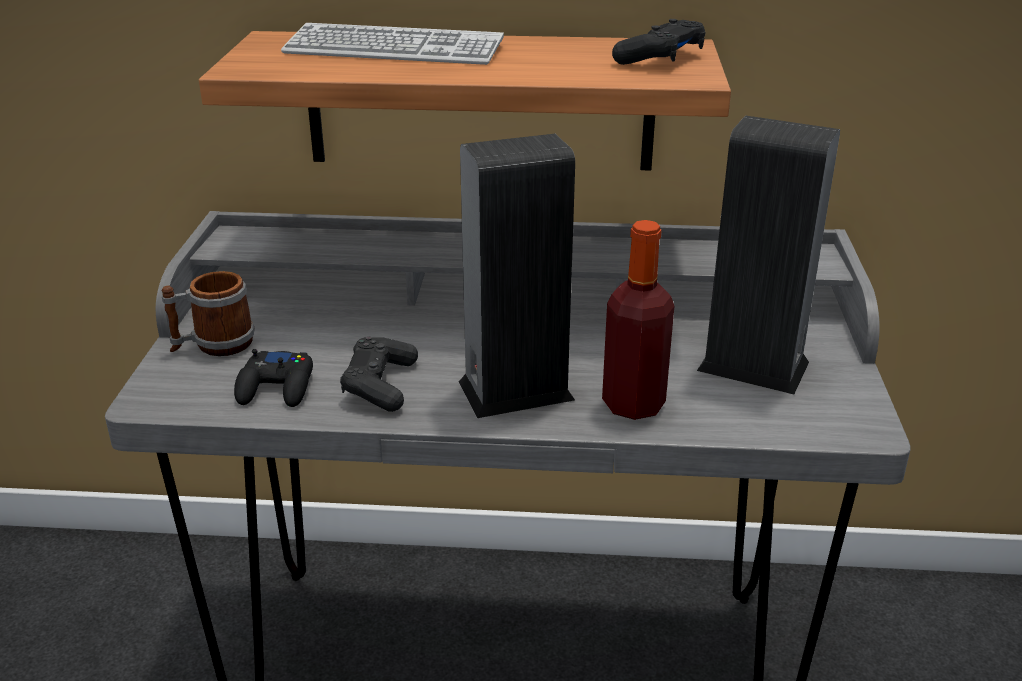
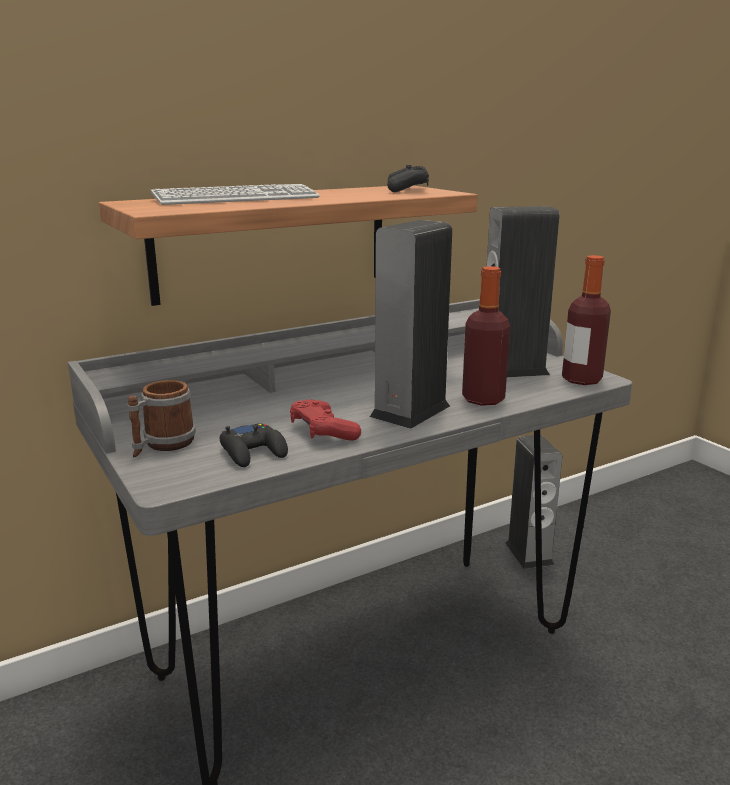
camera: 35 degrees left, 10 degrees down
(380, 385) = (323, 431): black game controller -> red game controller
(829, 420) = (581, 379): none -> bottle
(850, 624) = (529, 553): none -> speaker

